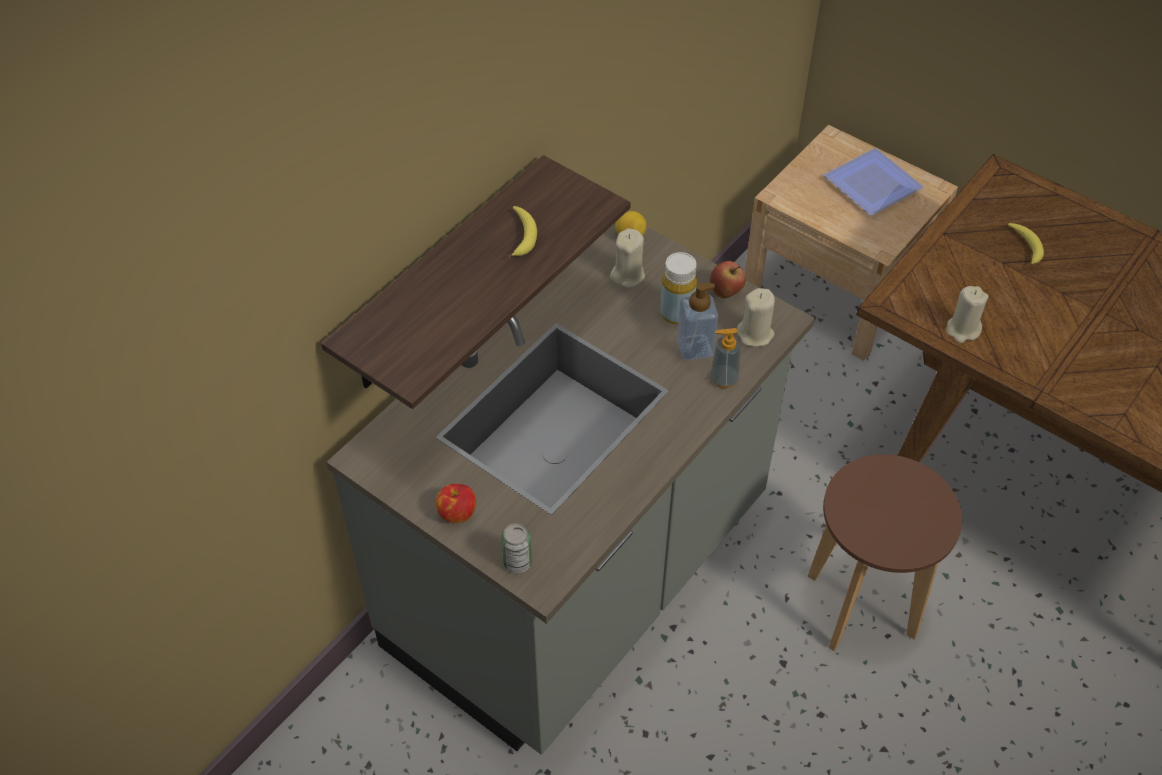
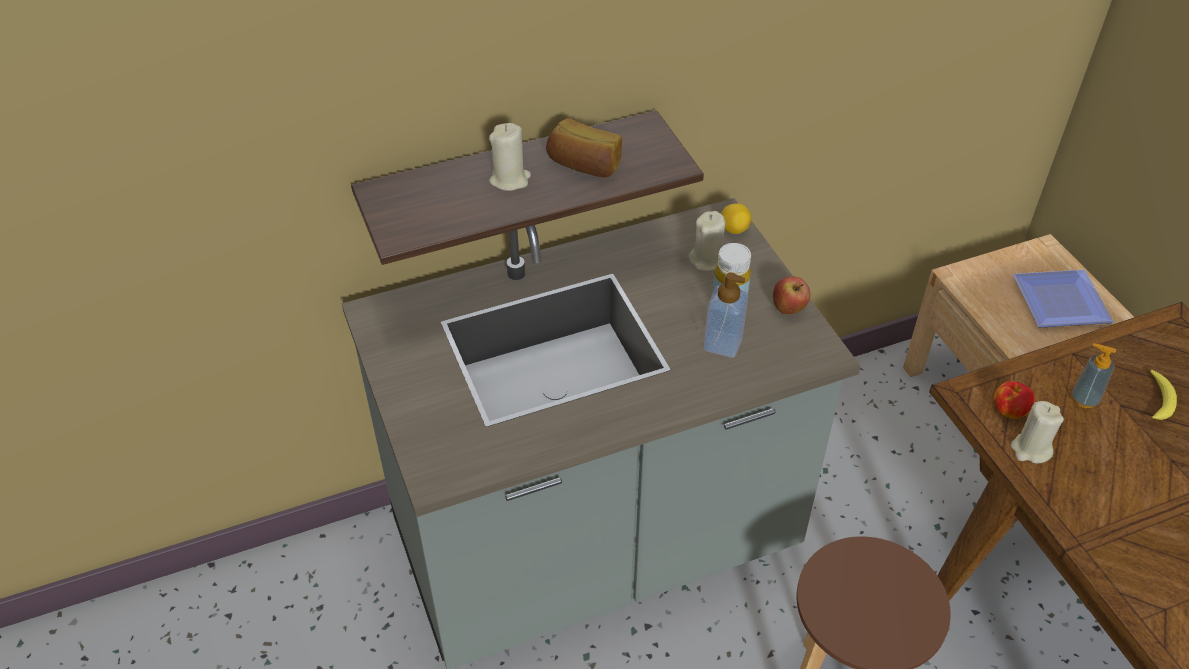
camera: 30 degrees right, 5 degrees down
(457, 513) = (409, 389): apple -> apple (1009, 410)
(517, 562) = (426, 452): can -> none
(522, 236) = (584, 165): banana -> bread
(723, 379) = (729, 382): soap dispenser -> soap dispenser (1084, 399)
(755, 334) = (790, 356): beige candle -> beige candle (510, 179)

